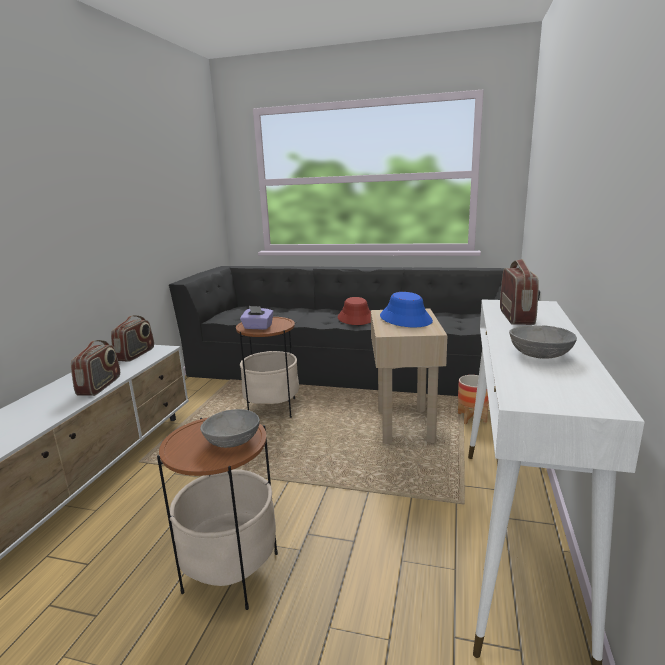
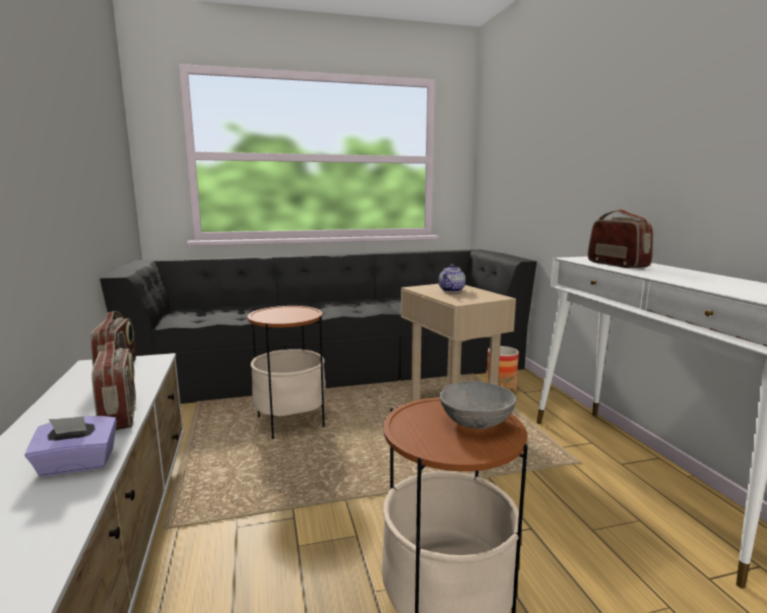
camera: 30 degrees left, 5 degrees down
(257, 327) = (282, 316): purple tissue box -> purple tissue box (77, 465)
(356, 318) = (349, 306): red hat -> none
(406, 319) = (452, 290): blue hat -> teapot
(540, 354) = (711, 281): grey bowl -> none

